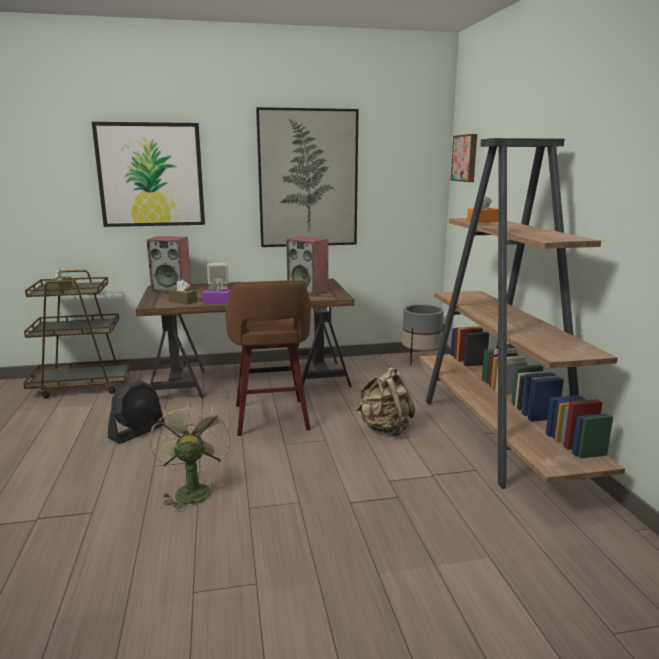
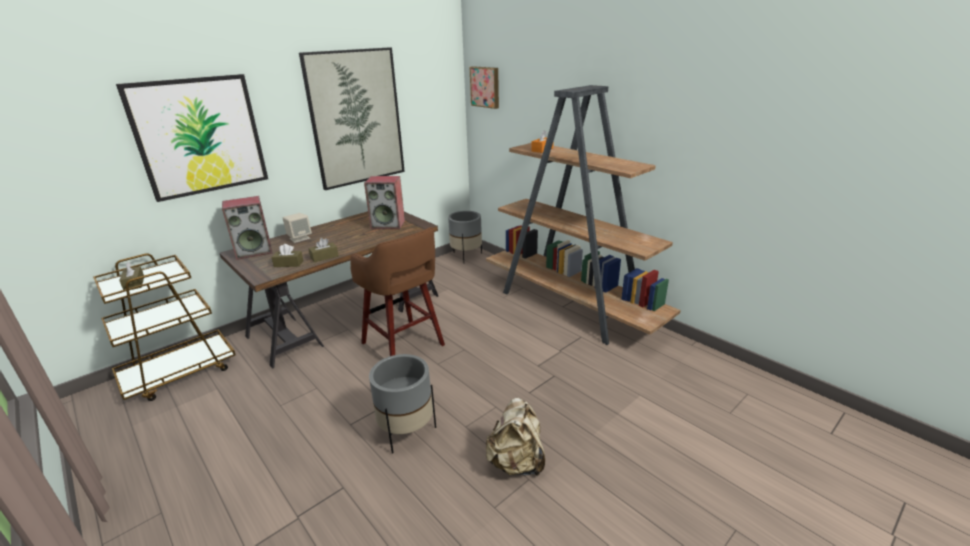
camera: 30 degrees left, 10 degrees up
(137, 431) = (297, 399): black fan -> none
(192, 490) = (406, 431): green fan -> grey planter
(217, 302) = (324, 257): purple tissue box -> brown tissue box
(385, 429) = (497, 325): beige backpack -> beige backpack (516, 462)

